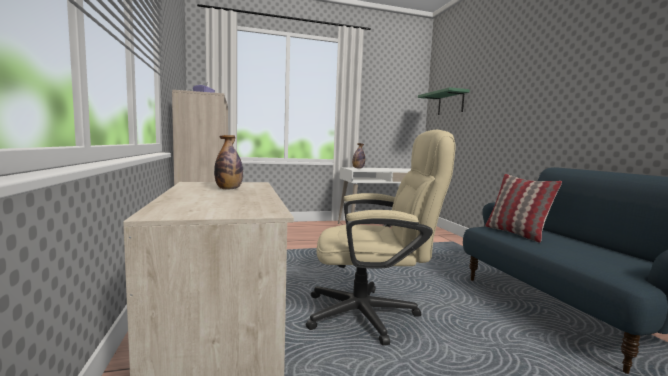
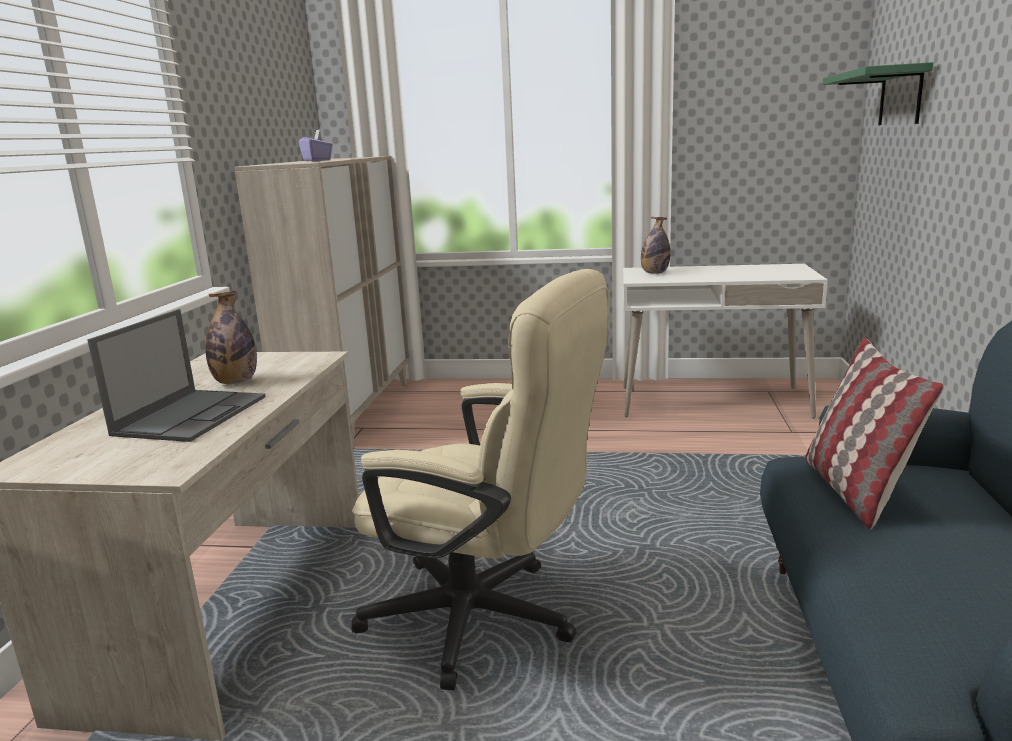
camera: 25 degrees right, 10 degrees up
(231, 198) = (192, 415): none -> laptop

